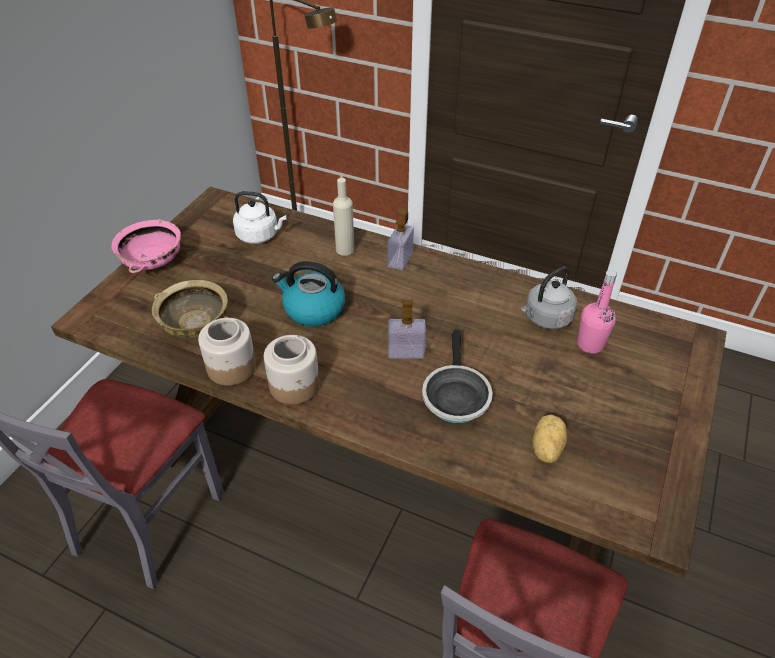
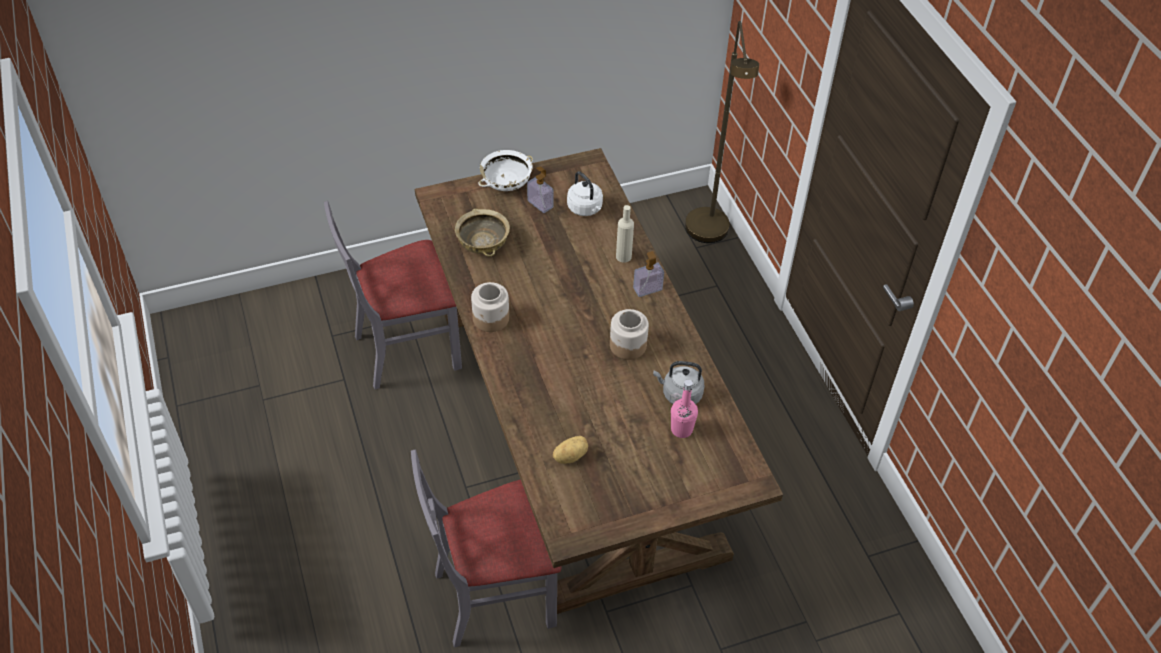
camera: 45 degrees right, 5 degrees up
(152, 261) = (506, 183): pink bowl -> white bowl
(231, 367) = (472, 283): jar -> jar (627, 345)
(313, 309) = (555, 282): kettle -> none
(406, 352) = (571, 347): soap dispenser -> soap dispenser (540, 204)
(455, 395) = (563, 391): frying pan -> none

